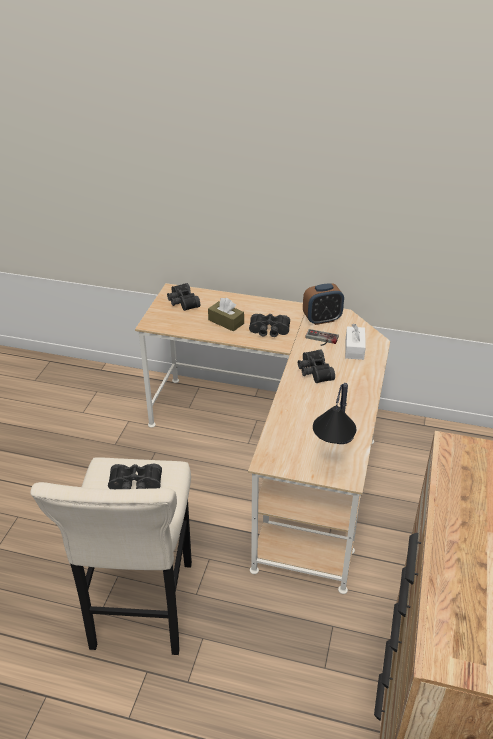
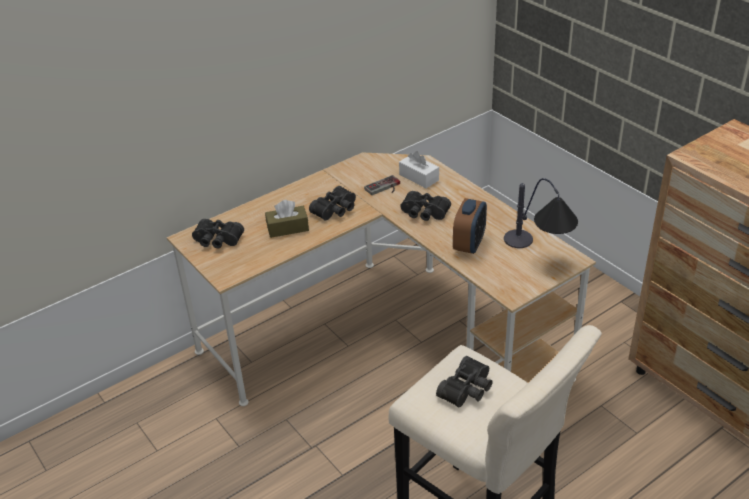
camera: 50 degrees left, 0 degrees up
(322, 319) = (357, 173): alarm clock -> alarm clock (469, 244)

